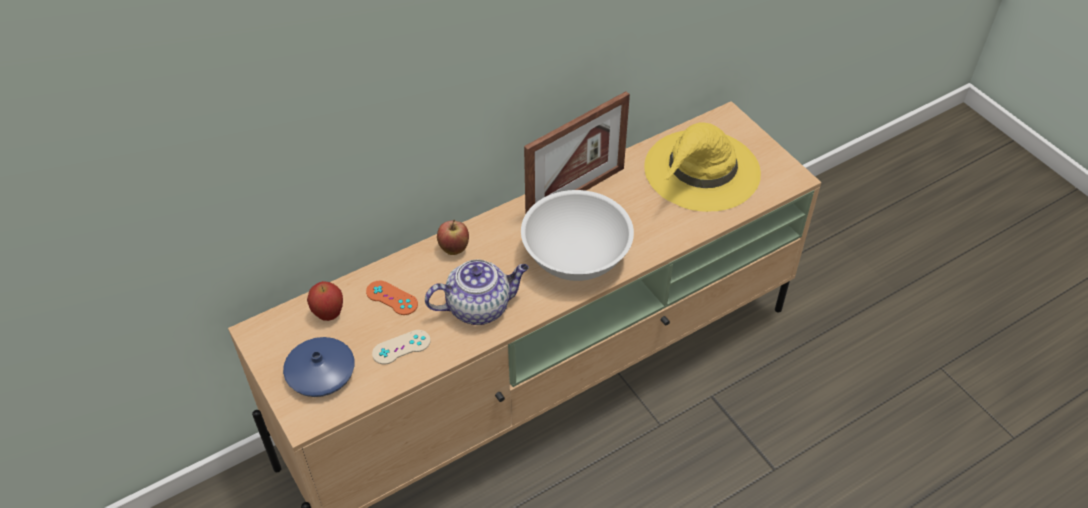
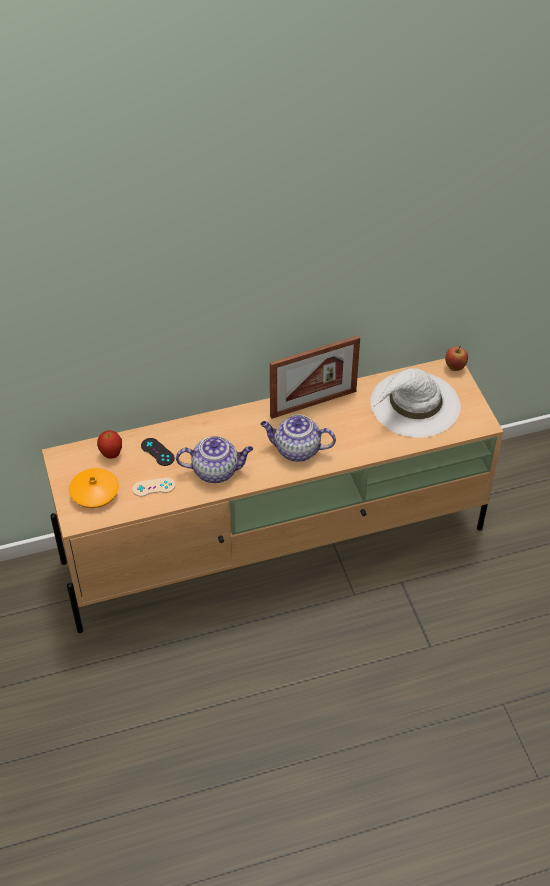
camera: 15 degrees right, 0 degrees up
(321, 373) = (94, 493): blue vase -> orange vase
(392, 298) = (157, 452): orange game controller -> black game controller
(454, 249) = (211, 426): apple -> apple (455, 367)
(575, 258) = (296, 450): white bowl -> teapot
(701, 171) = (414, 405): yellow hat -> white hat

